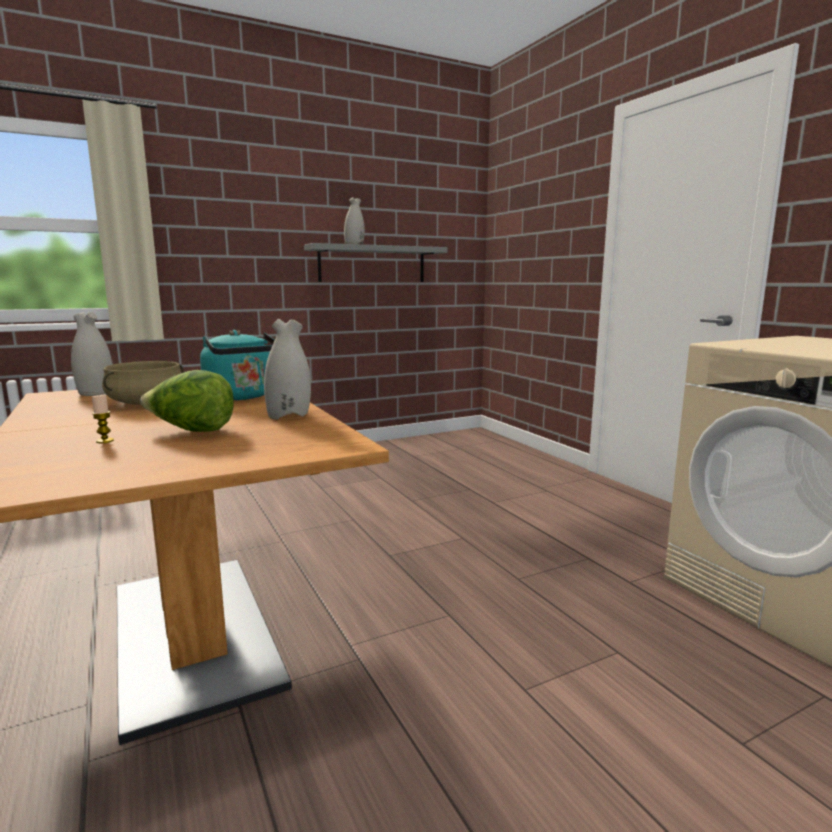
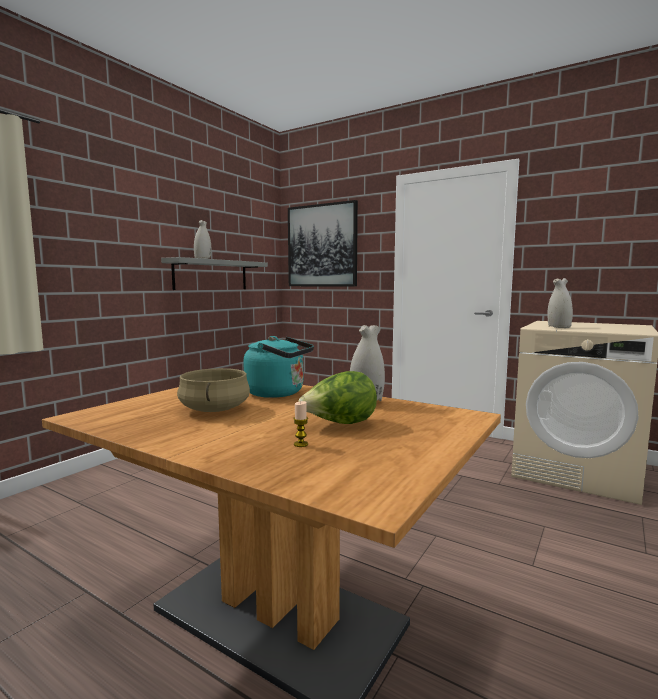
camera: 30 degrees left, 5 degrees down
(96, 393) = (128, 408): white vase -> white vase (558, 327)
(526, 222) = (322, 246): none -> picture

